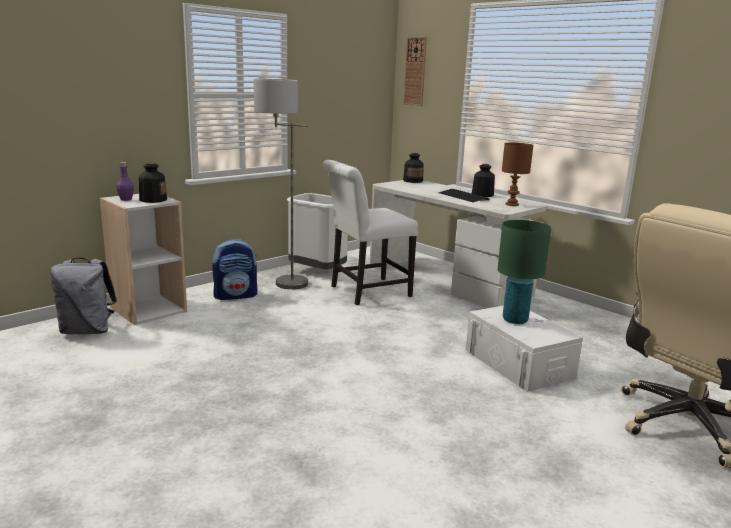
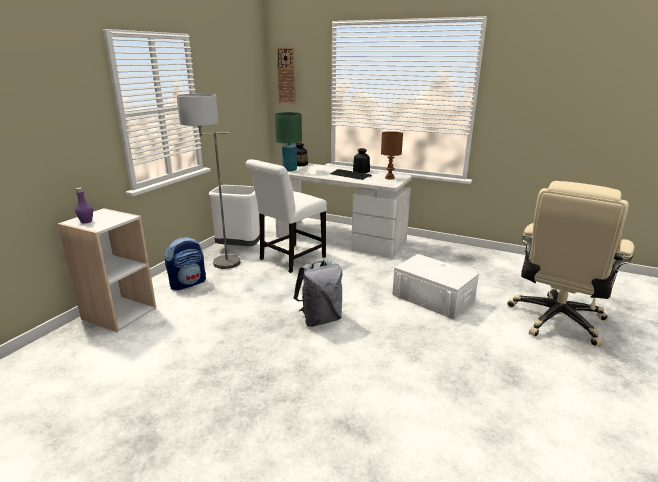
camera: 20 degrees left, 5 degrees up
(87, 331) = (75, 348): grey backpack -> grey backpack (320, 319)
(153, 200) = (113, 218): bottle -> none
(515, 320) = (428, 268): green table lamp -> green table lamp (289, 170)

